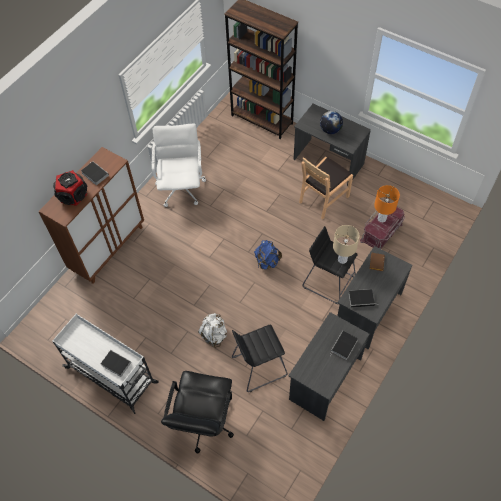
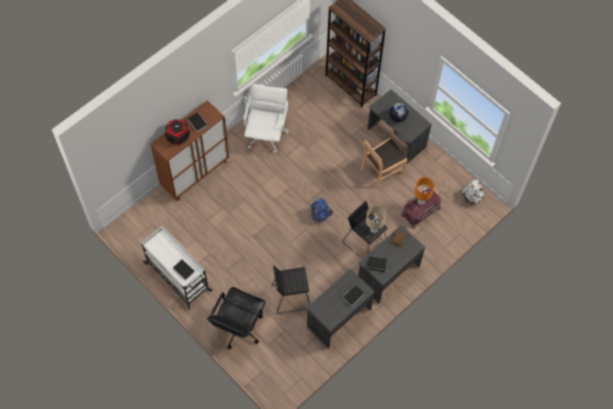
camera: 10 degrees right, 5 degrees up
(214, 335) = (263, 264): white backpack -> white backpack (472, 196)

